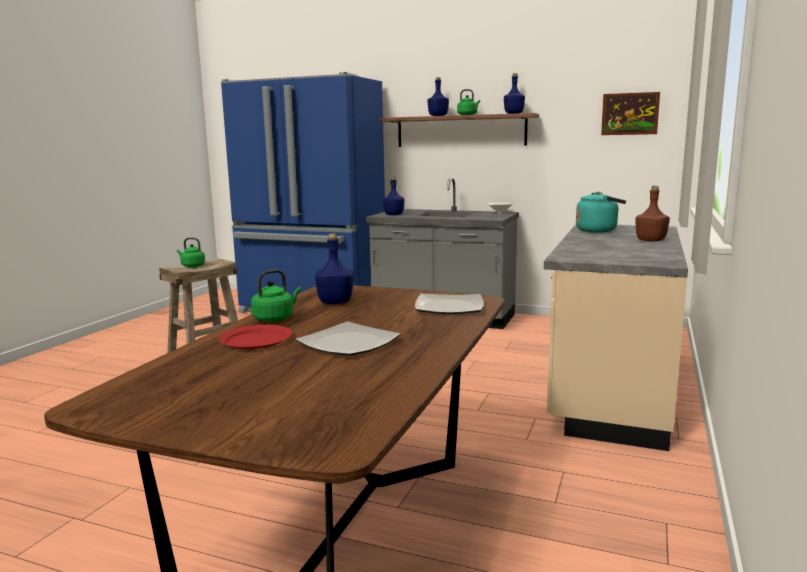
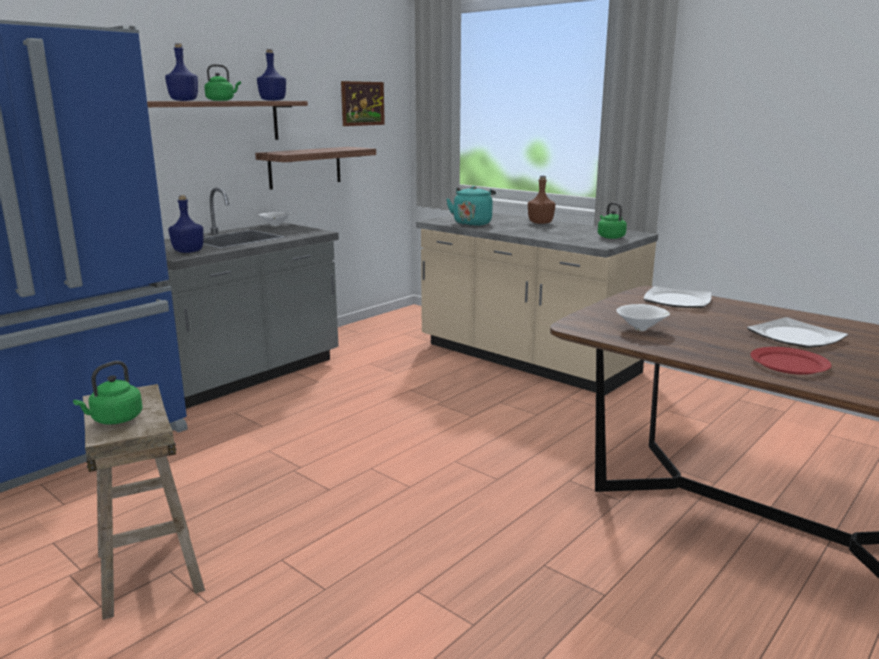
camera: 70 degrees left, 5 degrees up
(275, 318) = (705, 353): green kettle -> green kettle (610, 237)
(334, 302) = (642, 329): blue bottle -> white bowl
(552, 170) = (305, 167): none -> shelf

